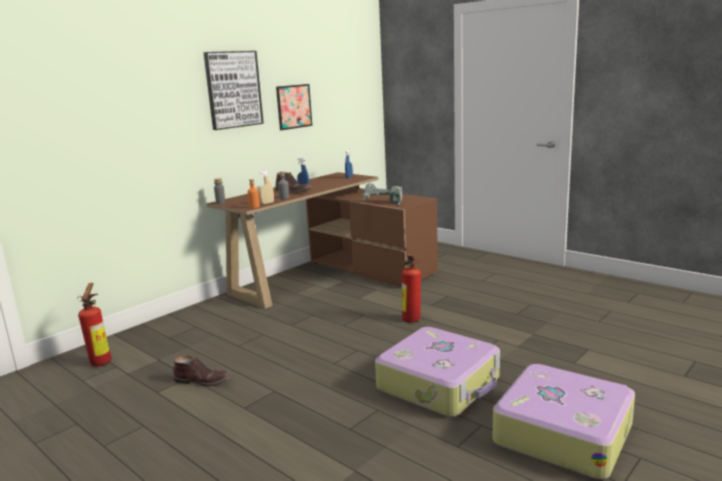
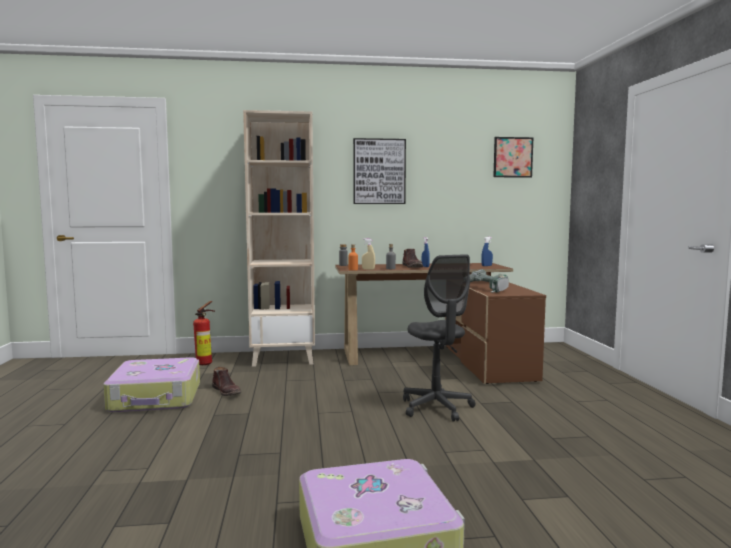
camera: 40 degrees right, 10 degrees down
(183, 324) = (284, 358): none -> beige bookcase
(294, 106) = (445, 192): picture -> picture (513, 157)
(410, 321) = (436, 408): fire extinguisher -> grey office chair
(440, 384) = (359, 458): suitcase -> suitcase (156, 398)

